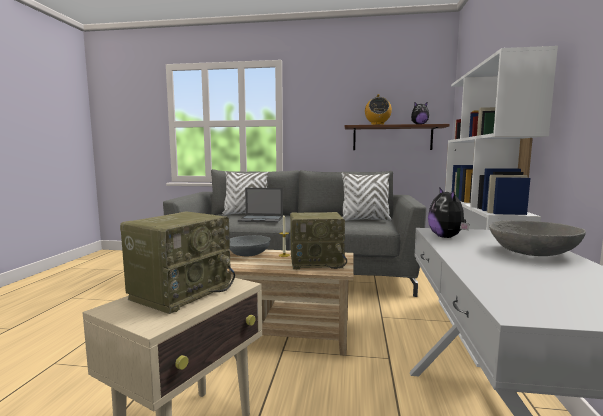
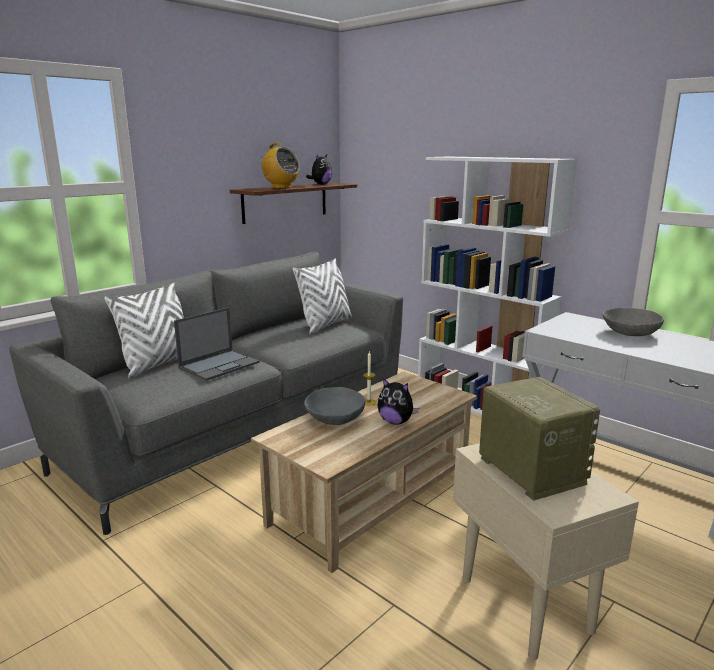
camera: 55 degrees left, 10 degrees up
(317, 262) = (416, 395): radio -> none
(447, 237) = (571, 335): plush toy -> plush toy (396, 422)

